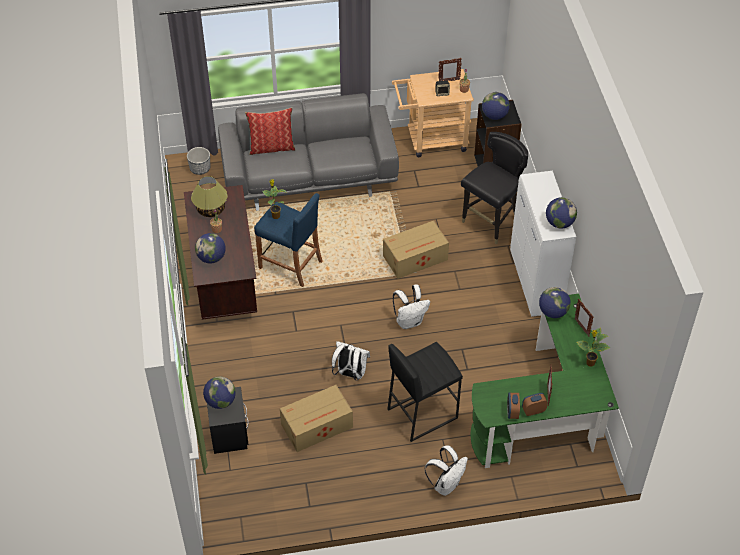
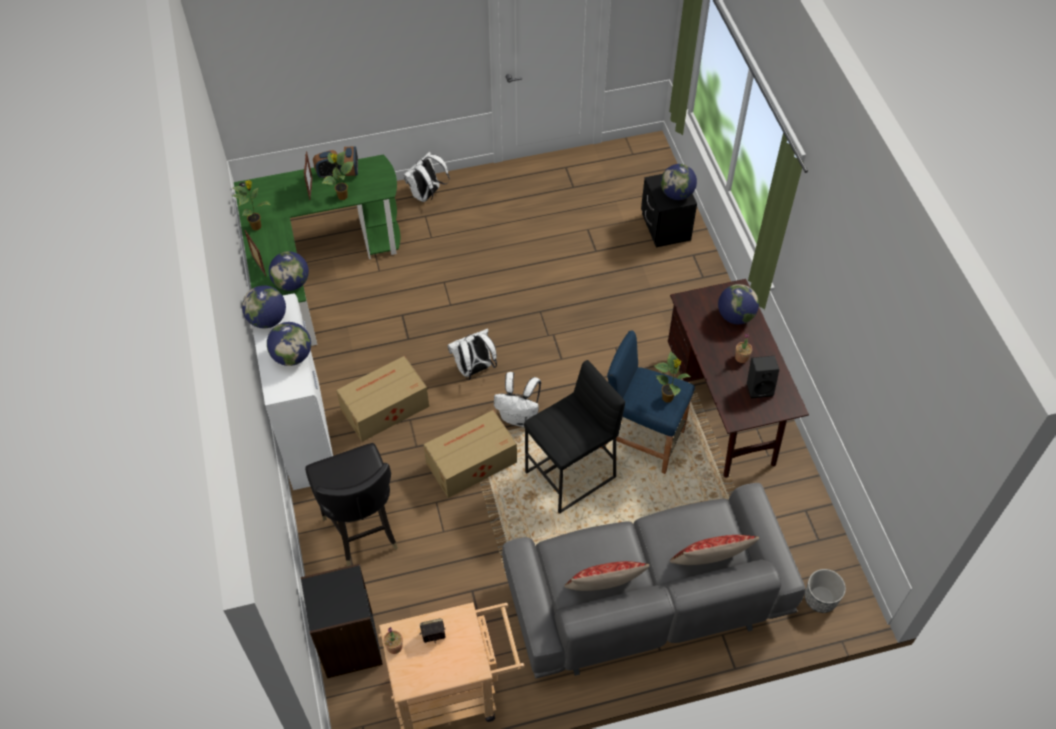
camera: 175 degrees right, 5 degrees up
(211, 210) = (760, 387): table lamp -> black speaker
(318, 426) = (569, 241): cardboard box -> cardboard box (383, 408)
(339, 139) = (603, 590): none -> pillow
(350, 374) = (541, 300): white backpack -> white backpack (519, 417)
(422, 413) = (454, 262): black stool -> black stool (571, 475)
(449, 81) = (421, 666): picture frame -> none
(491, 223) = (362, 530): black chair -> black chair turned 60 degrees counterclockwise
(494, 116) = (344, 591): globe -> globe (292, 356)
(519, 385) = (342, 197): none -> potted plant

